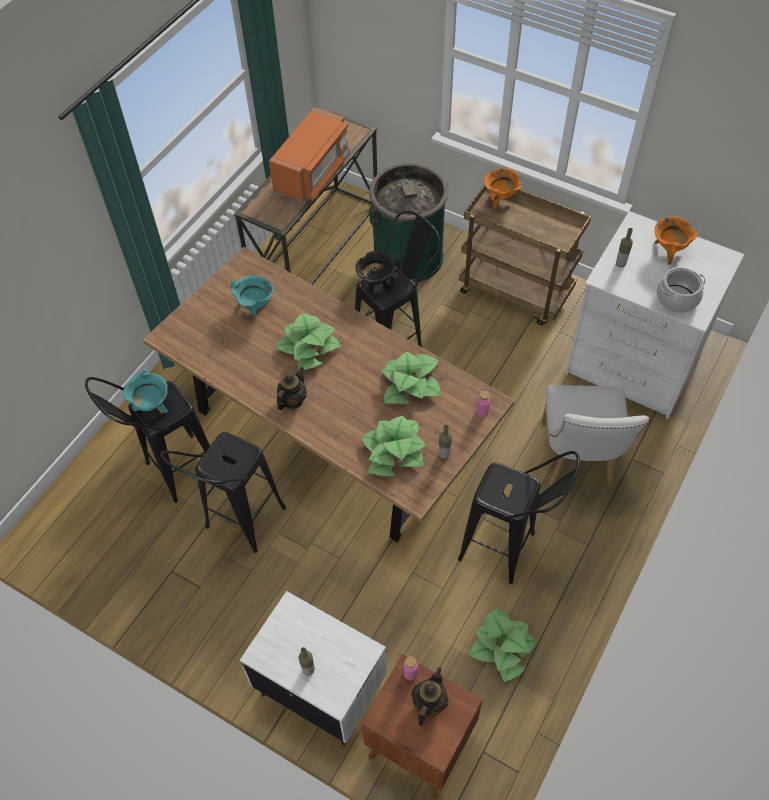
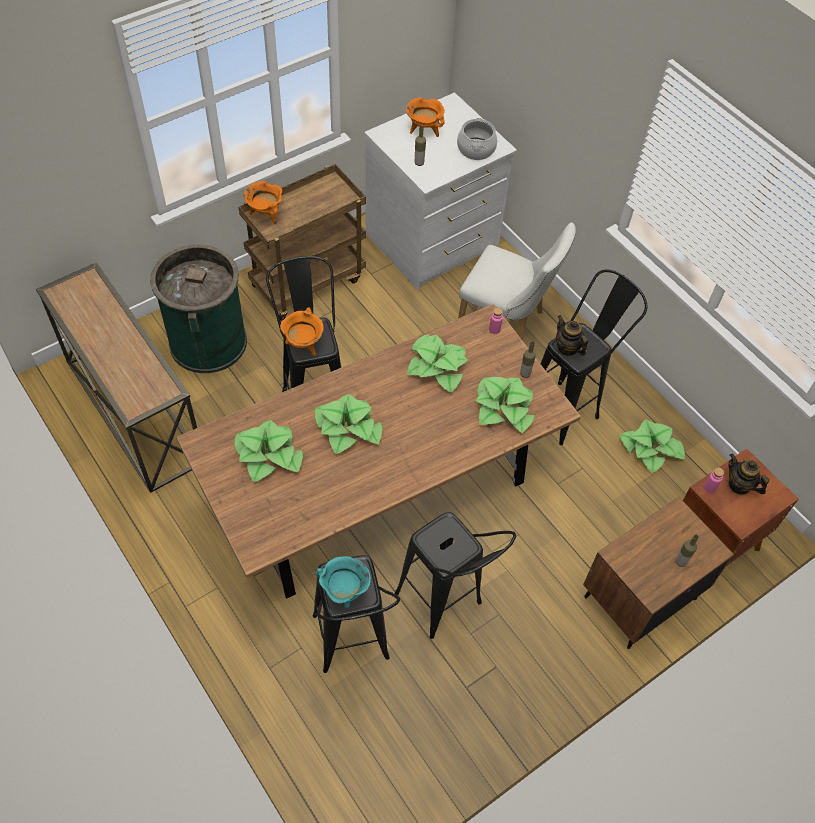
camera: 70 degrees left, 0 degrees up
(255, 307) = (269, 455): turquoise cooking pot -> potted plant
(292, 400) = (405, 464): teapot -> teapot (567, 348)
(313, 173) = (119, 337): orange microwave -> none
(320, 688) = (639, 598): white nightstand -> brown nightstand
(376, 283) = (303, 345): black cooking pot -> orange cooking pot

